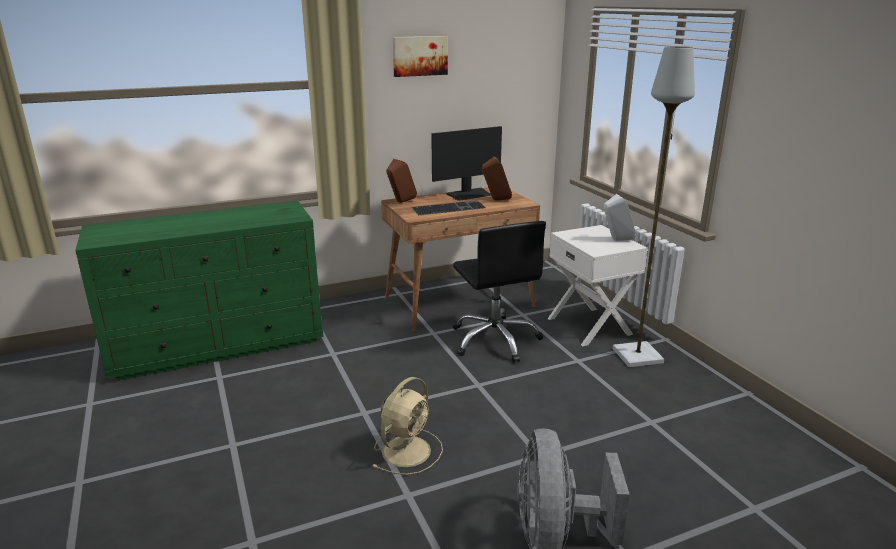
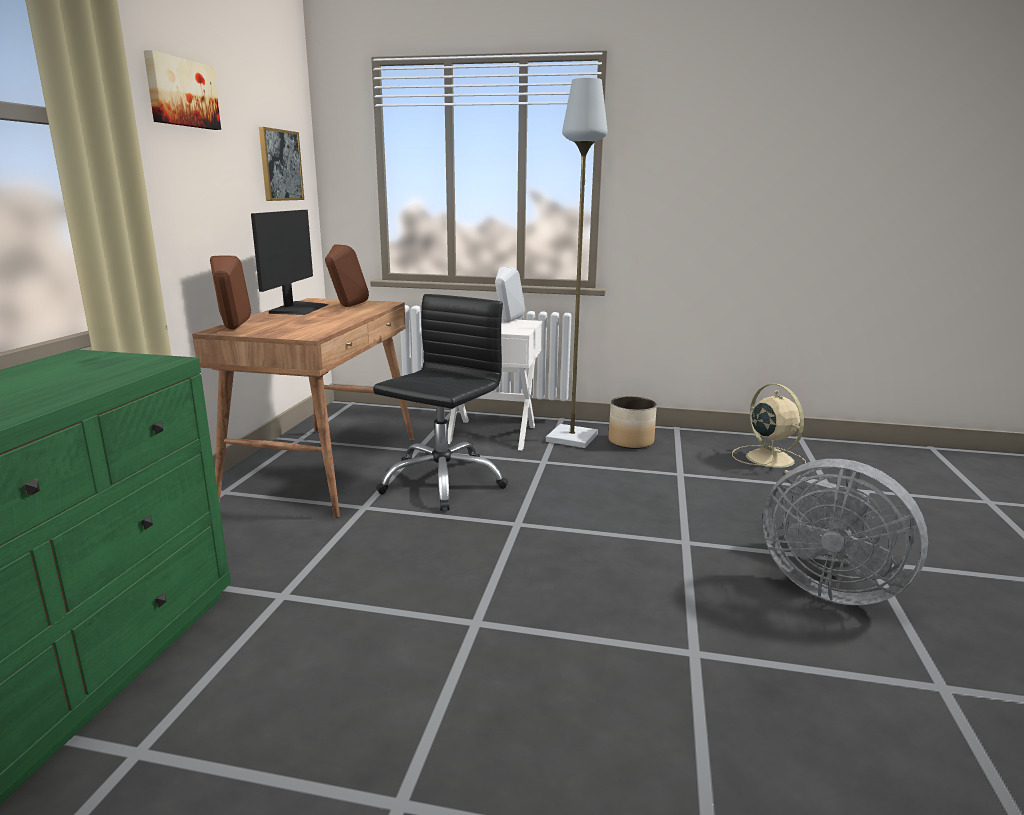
camera: 55 degrees left, 5 degrees down
(407, 450) = (599, 618): beige fan -> beige fan (768, 458)
(449, 207) = (317, 321): keyboard -> none
(495, 340) = (442, 481): black office chair -> black office chair turned 75 degrees counterclockwise
(512, 89) = (280, 165): none -> picture
(676, 381) = (631, 441): none -> planter

